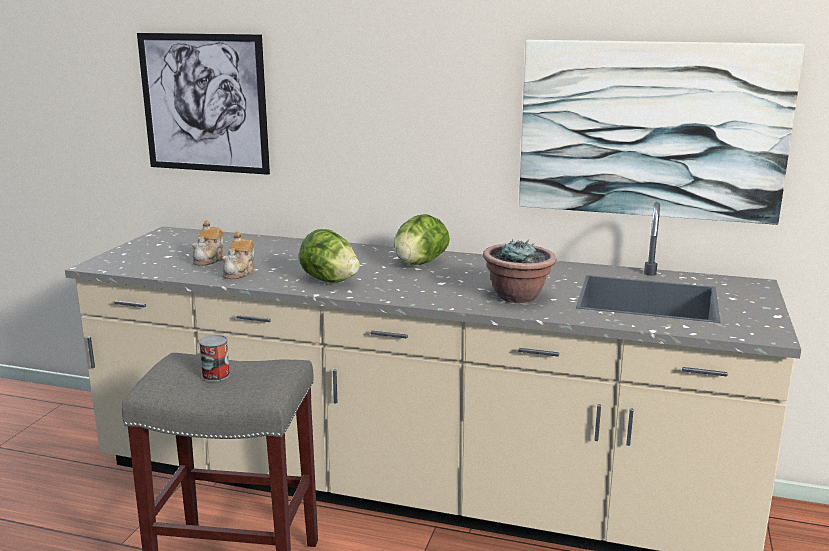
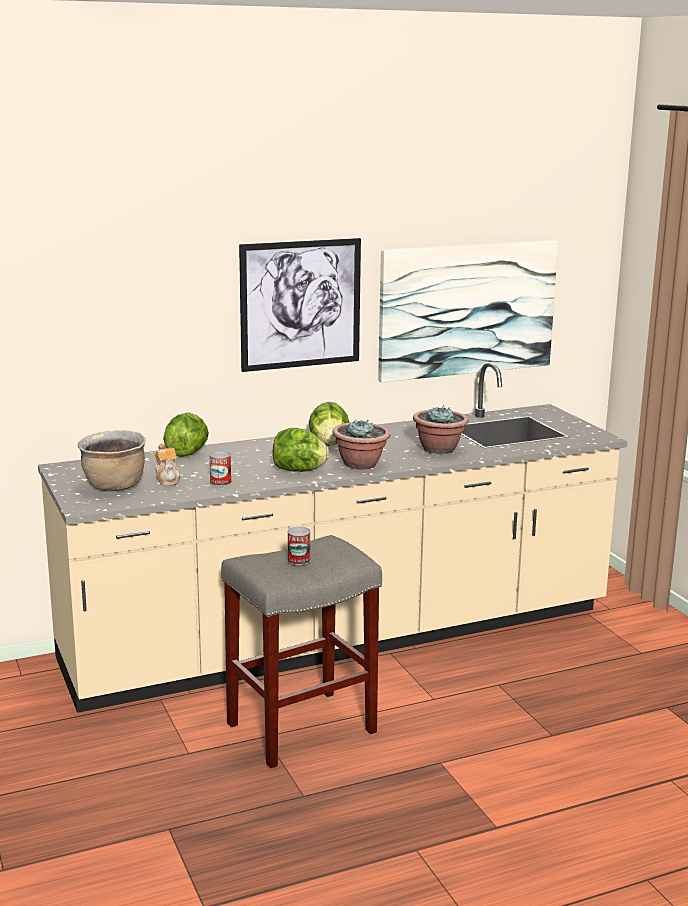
camera: 40 degrees left, 0 degrees up
(159, 255) = (114, 487): none -> brown cooking pot
(204, 103) = (86, 332): picture -> picture (300, 304)
(240, 273) = (220, 482): teapot -> can
(281, 243) = (187, 453): none -> lettuce
(399, 290) = (361, 465): none -> potted plant

